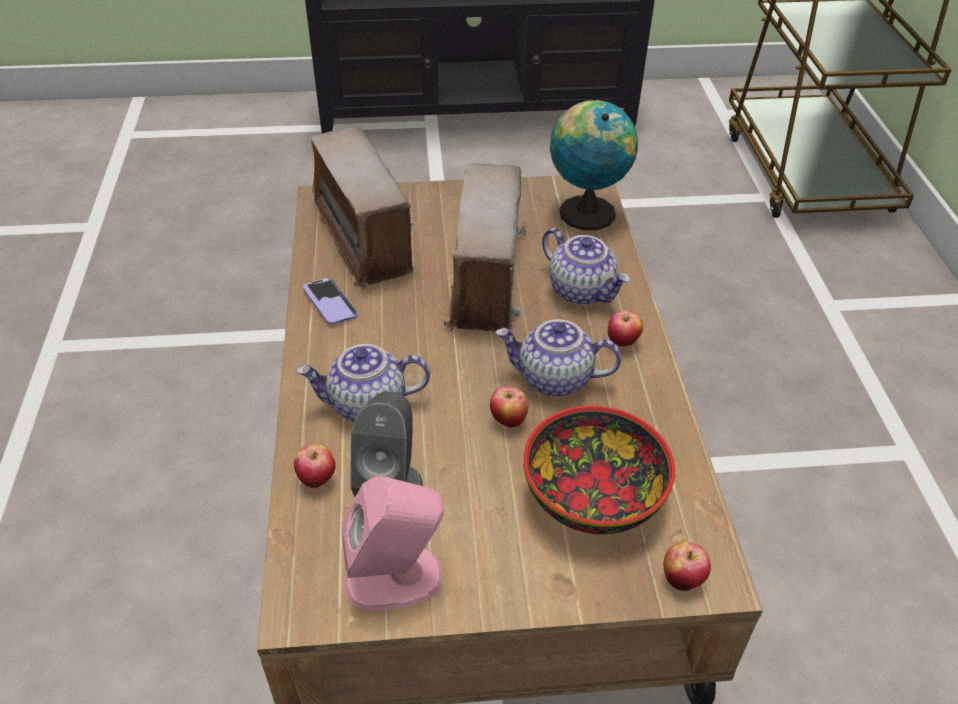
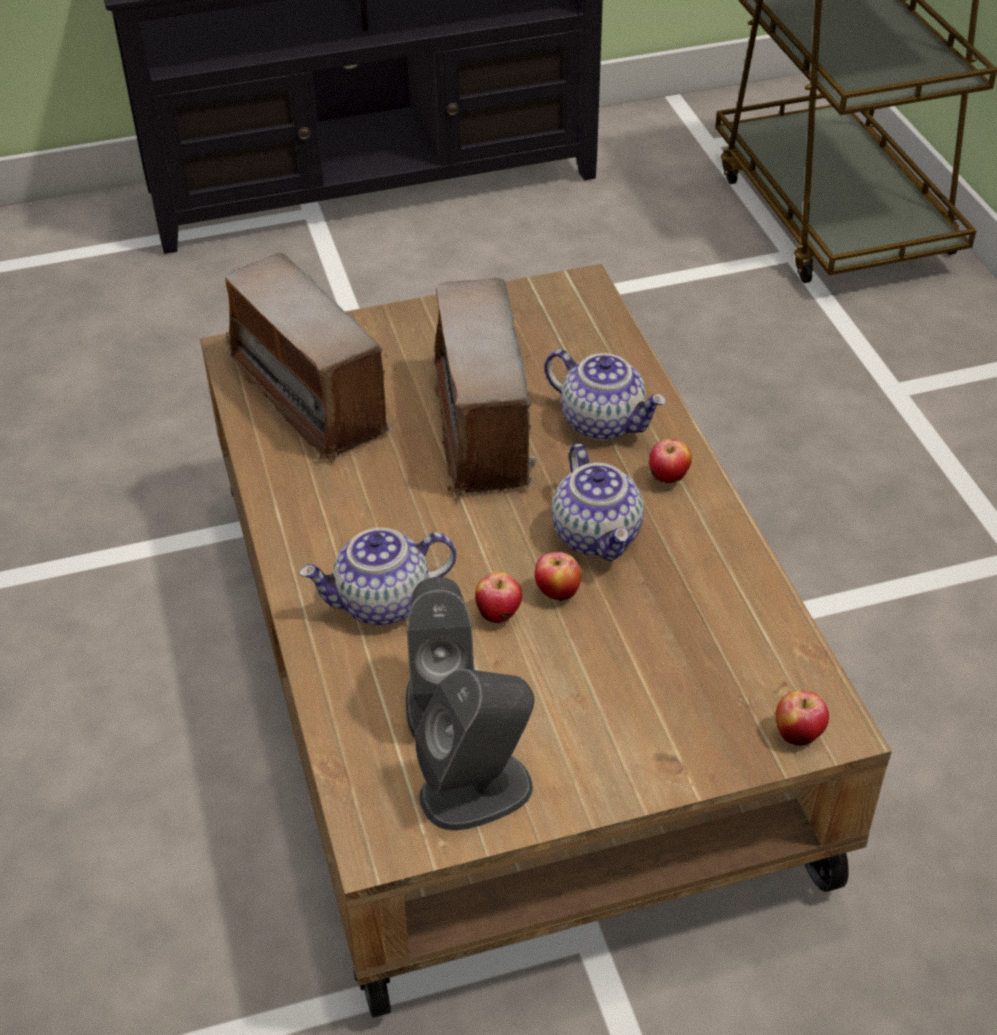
camera: 10 degrees left, 0 degrees up
(317, 480) = (351, 699): apple -> apple (499, 614)
(330, 303) = (295, 485): phone -> none
(395, 578) = (477, 790): pink speaker -> grey speaker
(554, 379) = (598, 535): teapot -> teapot turned 105 degrees counterclockwise
(585, 211) = (581, 319): globe -> none
(595, 494) = (680, 660): bowl -> none

